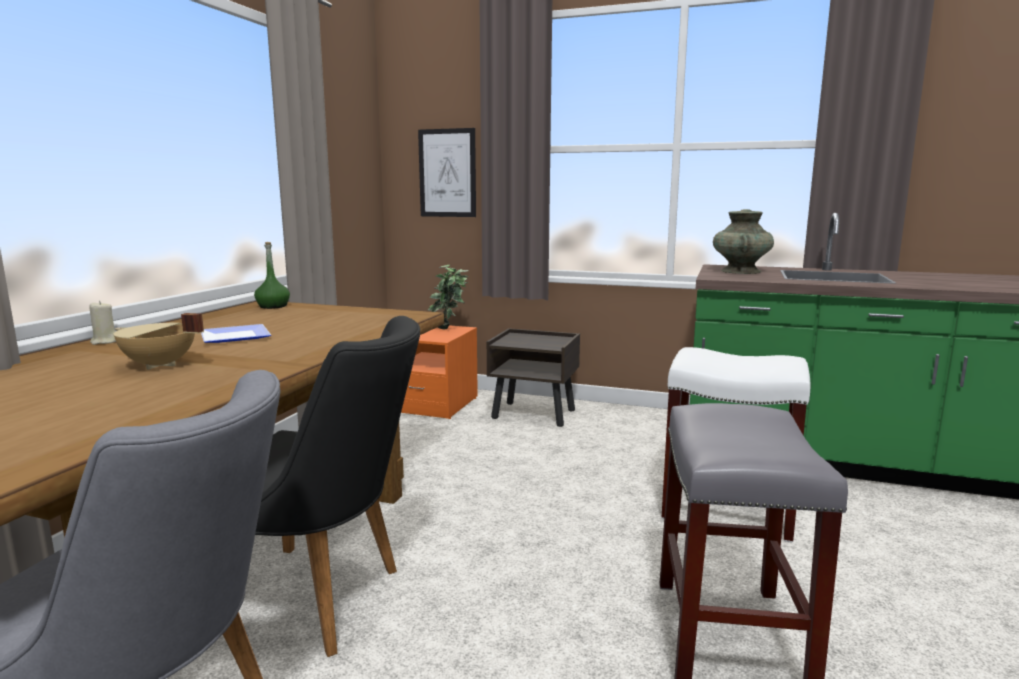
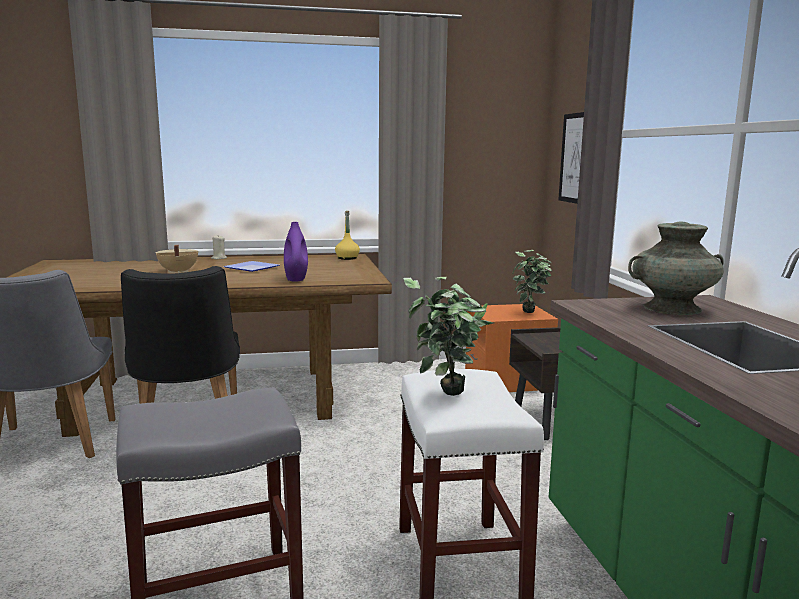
camera: 60 degrees right, 0 degrees up
(273, 306) = (347, 258): green bottle -> yellow bottle
(352, 330) = (296, 279): none -> purple vase
(747, 364) = (446, 397): none -> potted plant

